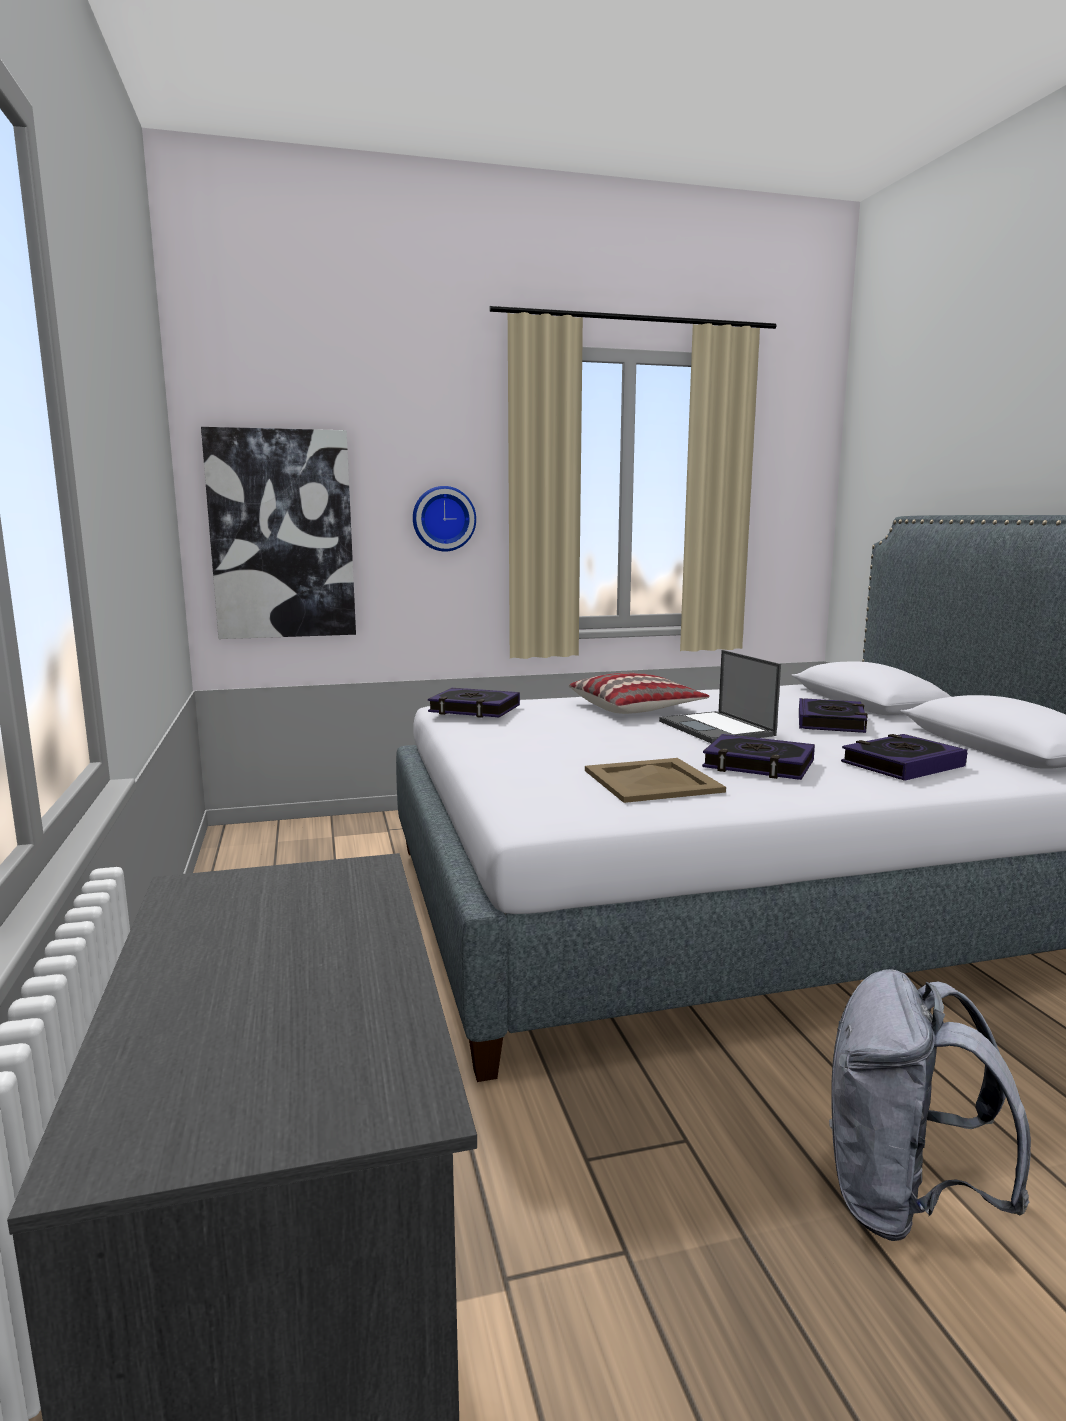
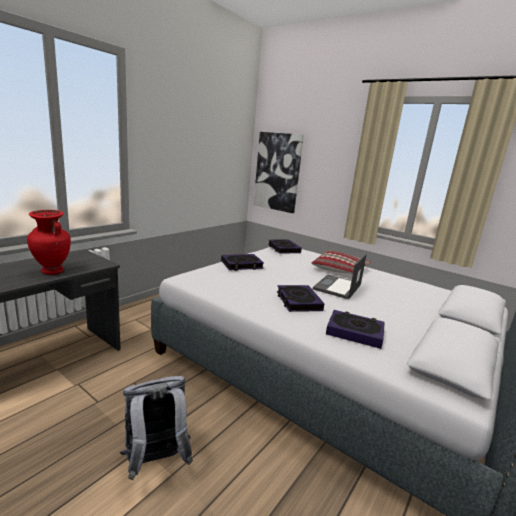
camera: 50 degrees right, 5 degrees up
(340, 949) = (52, 272): none -> red vase
(443, 518) = (333, 173): wall clock -> none
(653, 781) = (247, 287): beige tray -> none
(831, 722) = (401, 309): book -> book (241, 265)

